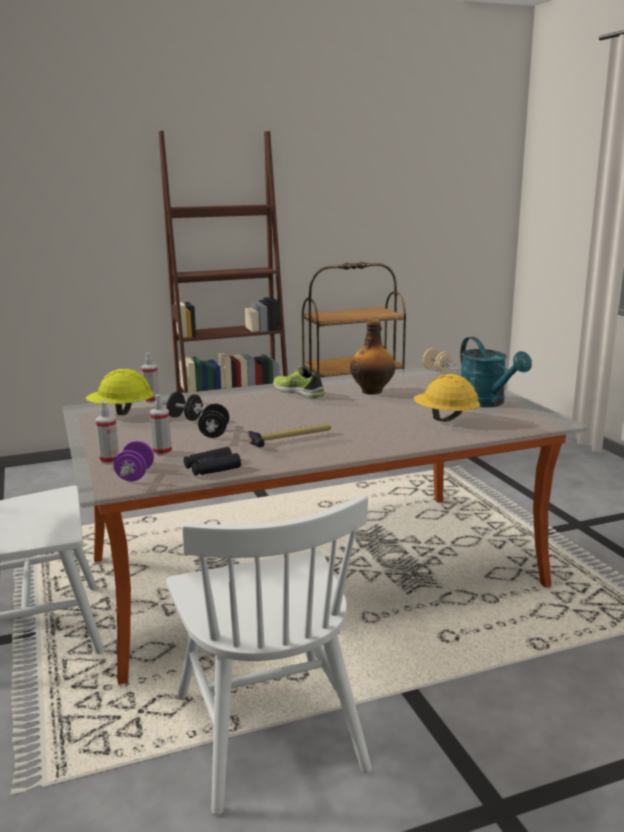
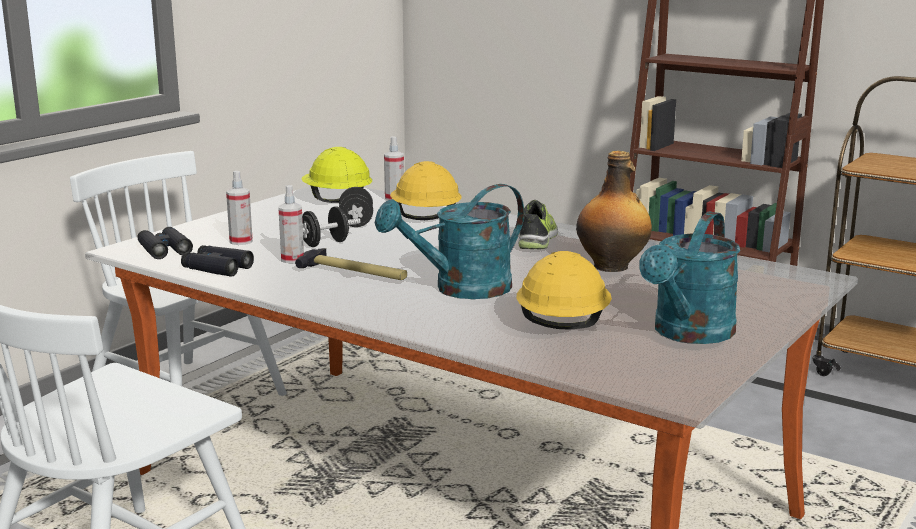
camera: 55 degrees right, 0 degrees up
(109, 460) = (194, 232): spray bottle -> spray bottle (292, 259)
(135, 475) = (164, 250): purple dumbbell -> black binoculars
(210, 403) = (425, 218): none -> yellow hard hat
(360, 424) = (461, 290): none -> turquoise watering can
(436, 371) = (795, 276): beige dumbbell -> none

